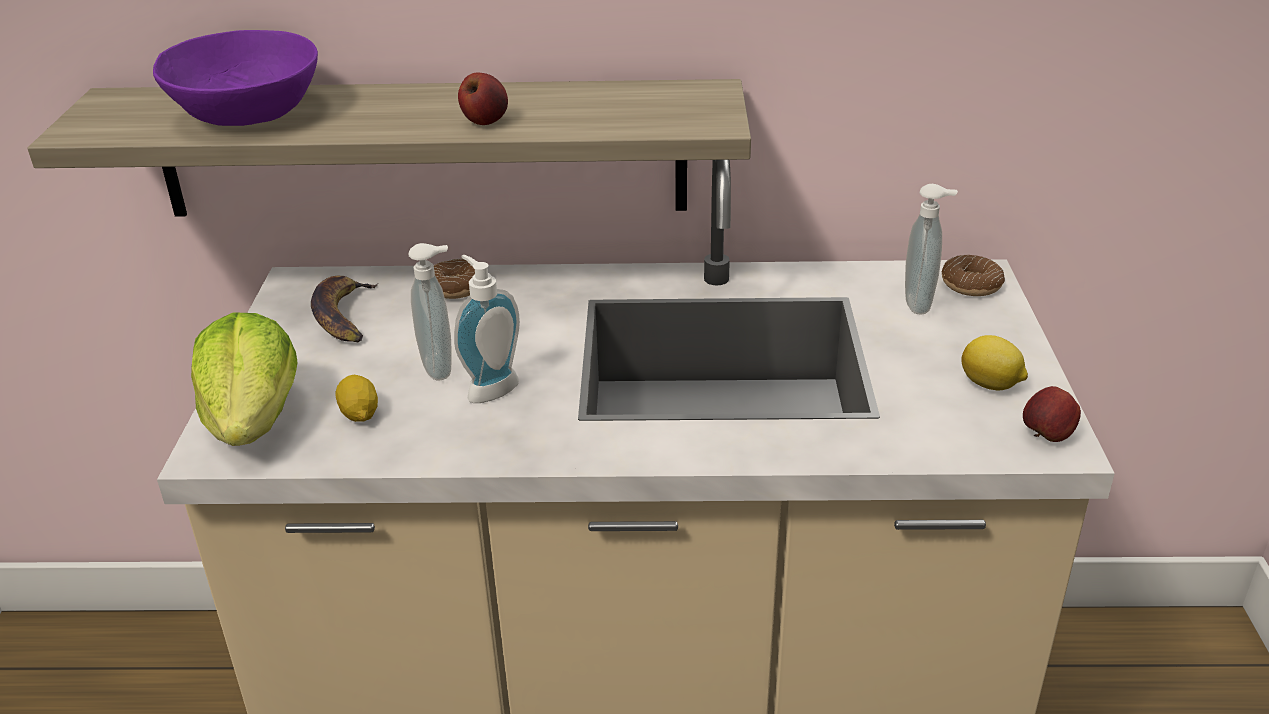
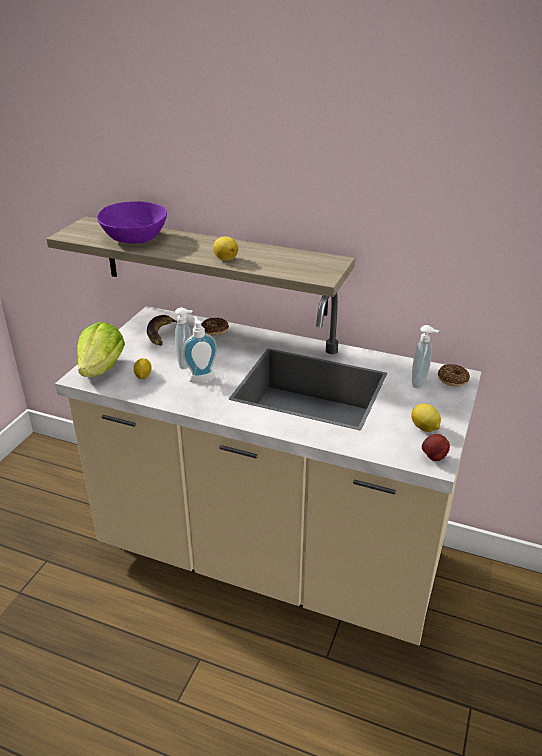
camera: 20 degrees right, 0 degrees up
(485, 122) = (225, 259): apple -> lemon

